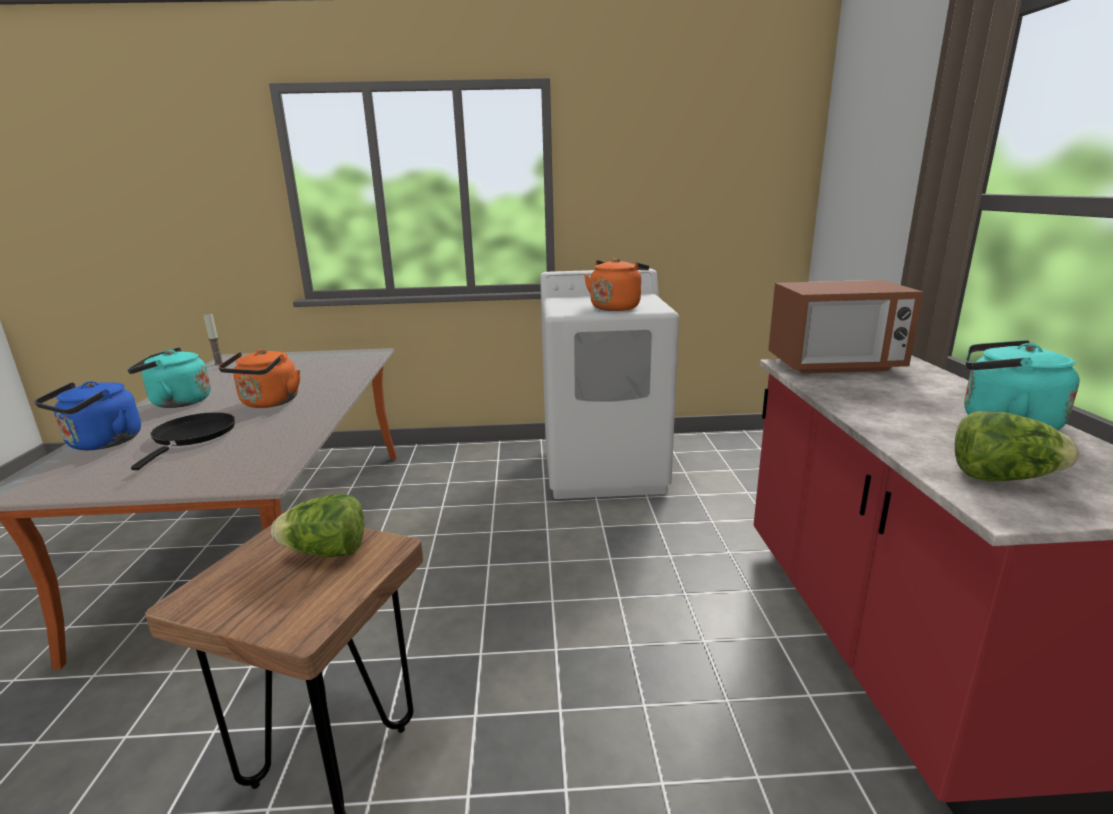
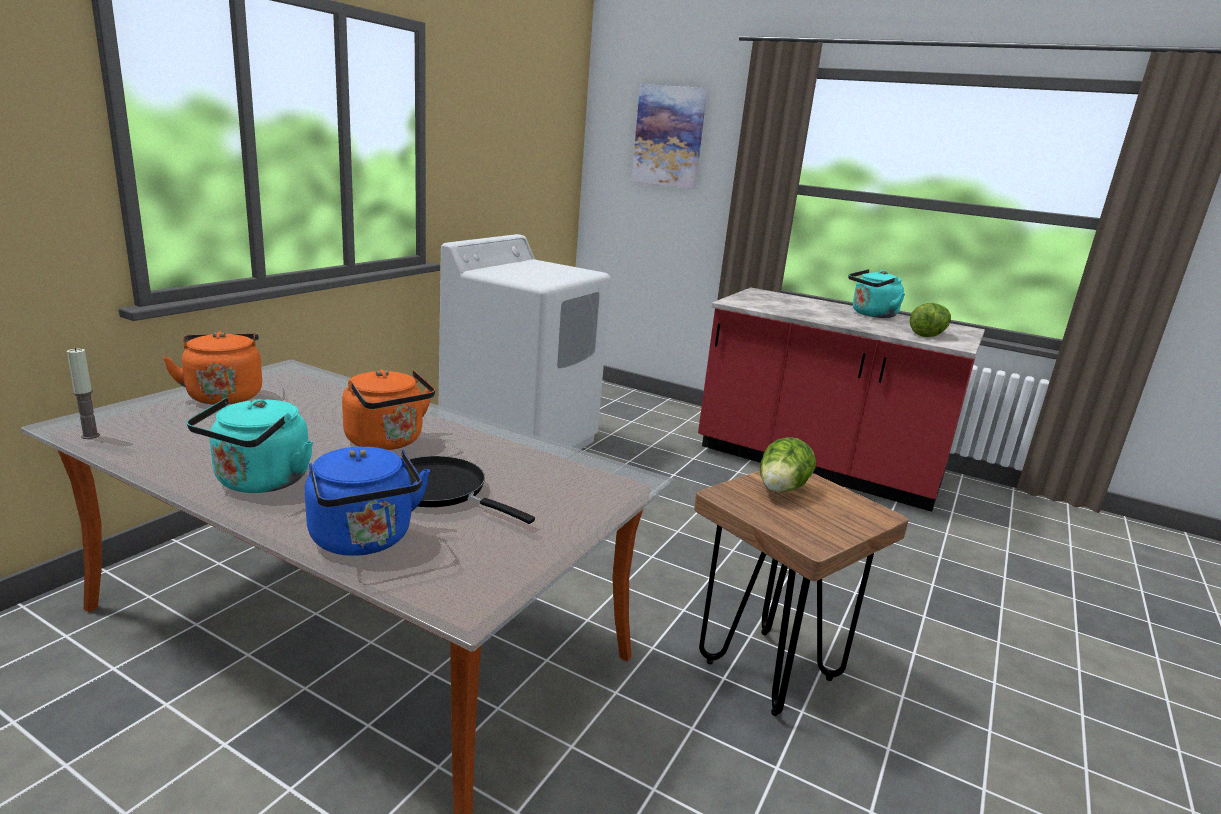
camera: 60 degrees left, 0 degrees up
(616, 307) = (560, 274): orange kettle -> orange kettle (224, 395)
(834, 365) = (750, 299): microwave -> none
(881, 147) = (669, 136): none -> picture

